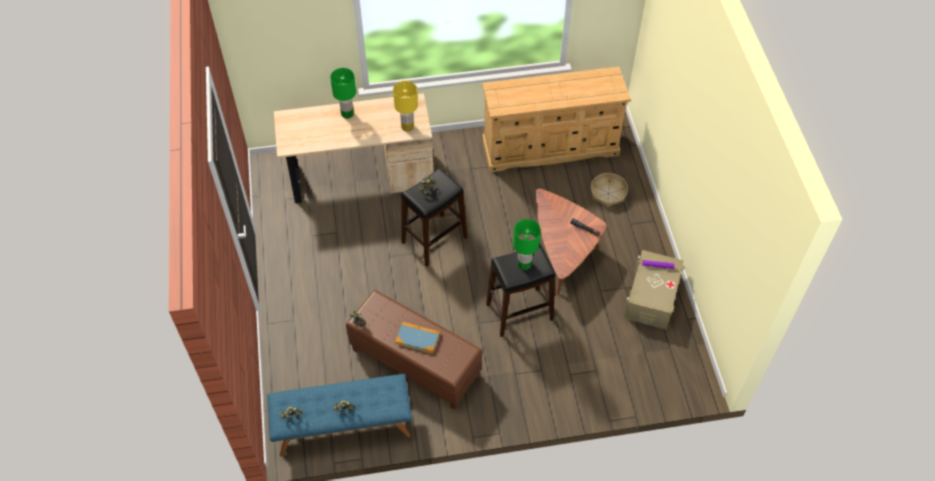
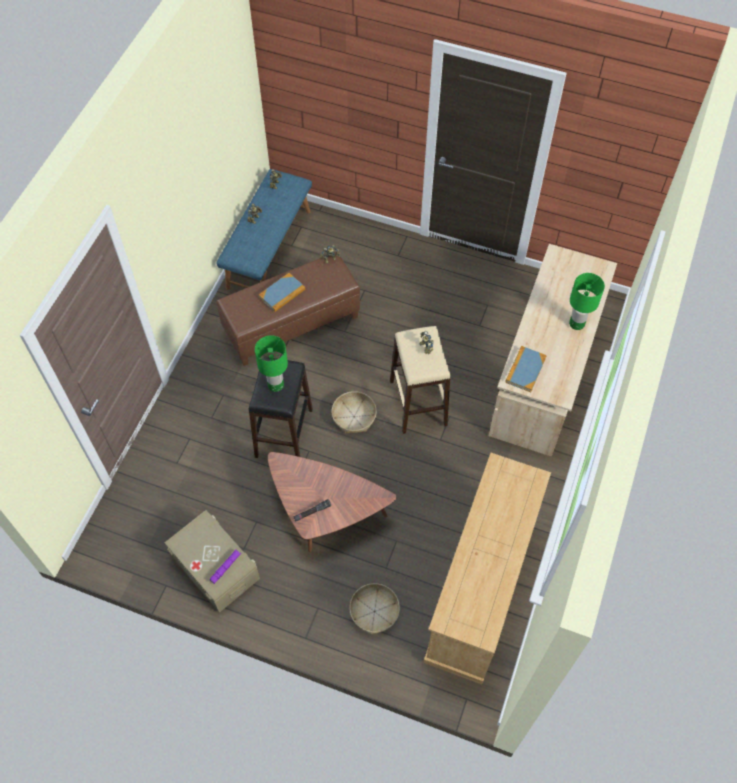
camera: 120 degrees right, 5 degrees up
(408, 127) = (525, 370): yellow table lamp -> book
(434, 240) = (418, 403): black stool -> beige stool
(473, 274) = (354, 416): none -> basket

